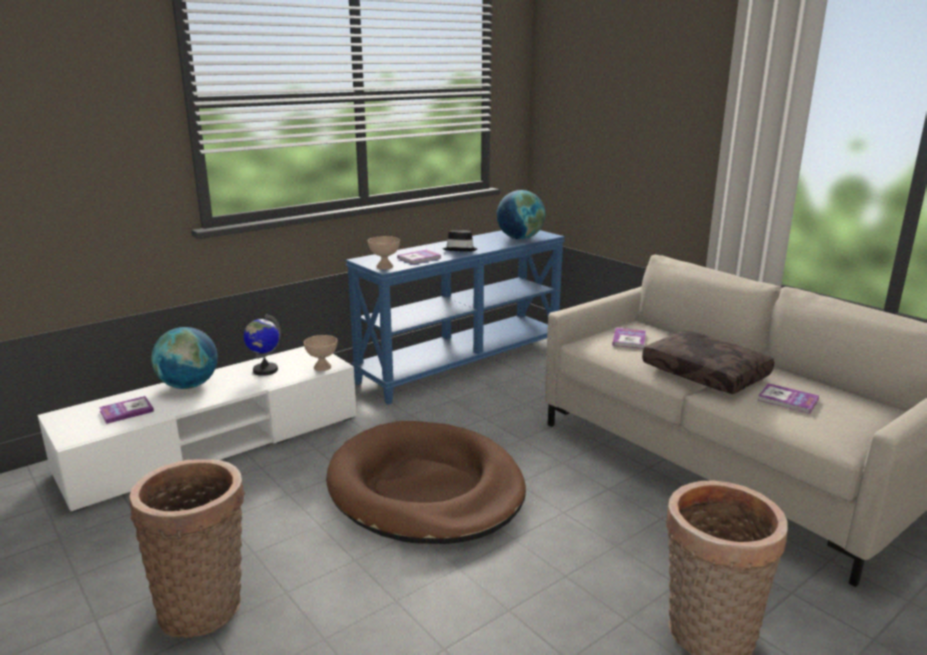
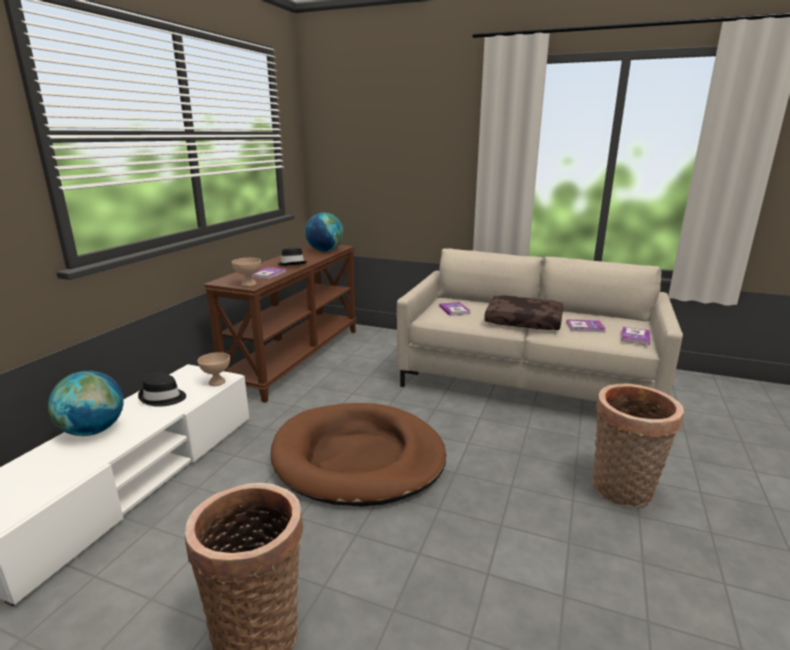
camera: 30 degrees left, 0 degrees up
(126, 411) = (43, 474): book -> book (635, 337)
(265, 370) = (162, 397): globe -> black hat
(461, 363) = (296, 358): blue console table -> brown console table

